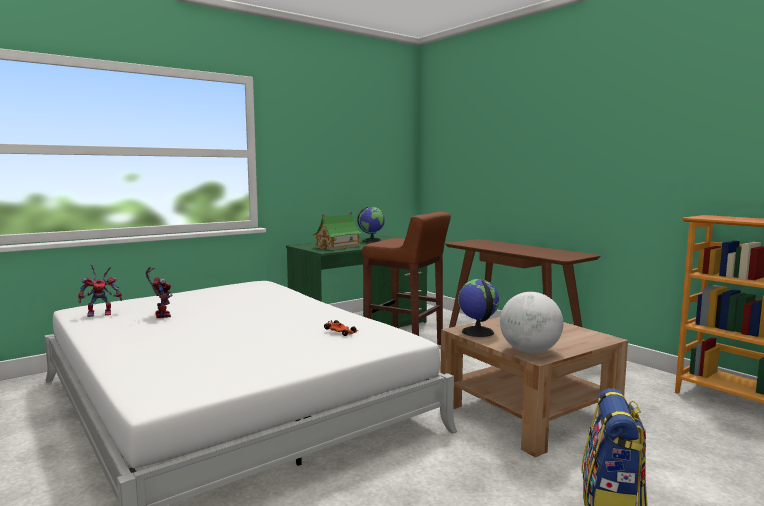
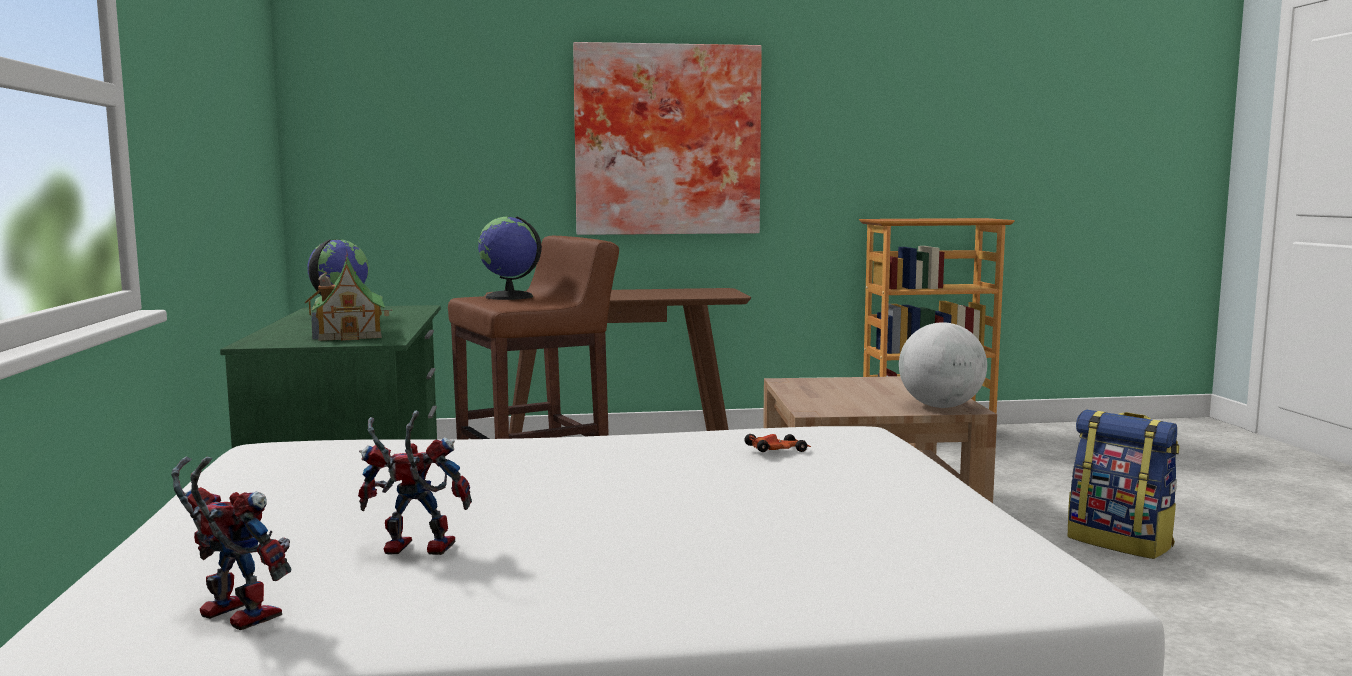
camera: 60 degrees left, 0 degrees up
(102, 313) = (230, 616): toy robot -> toy robot turned 60 degrees counterclockwise
(477, 332) = (833, 408): globe -> globe (509, 297)
(573, 156) = (667, 140): none -> picture

